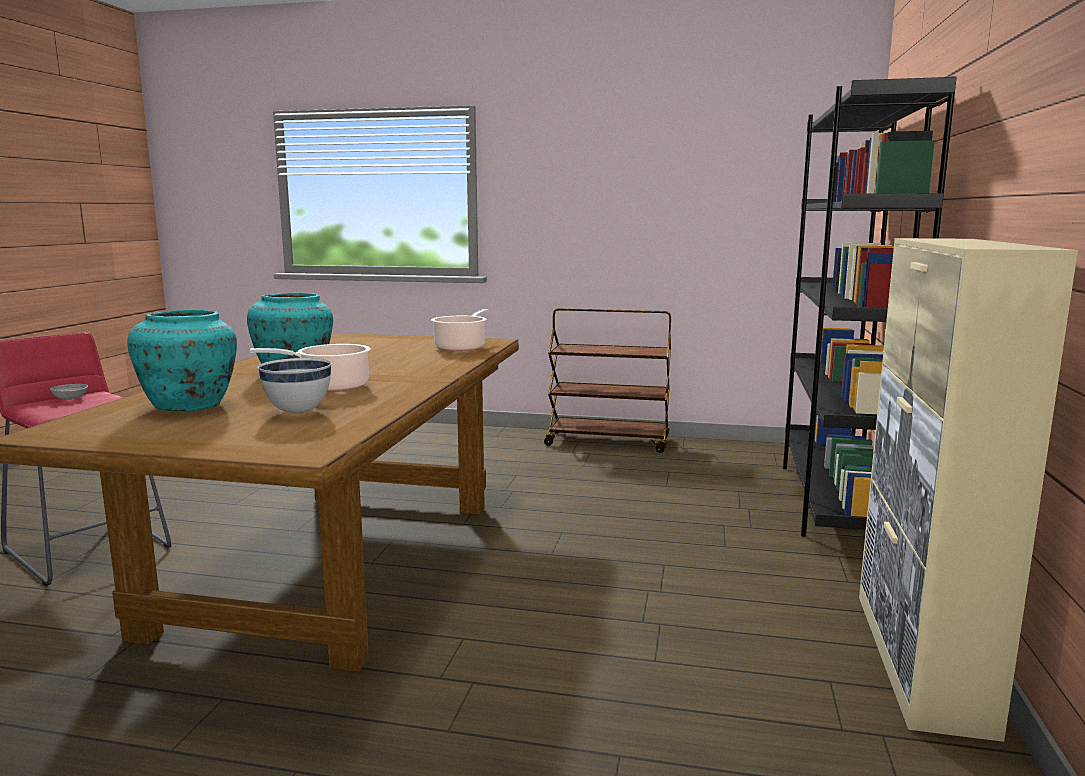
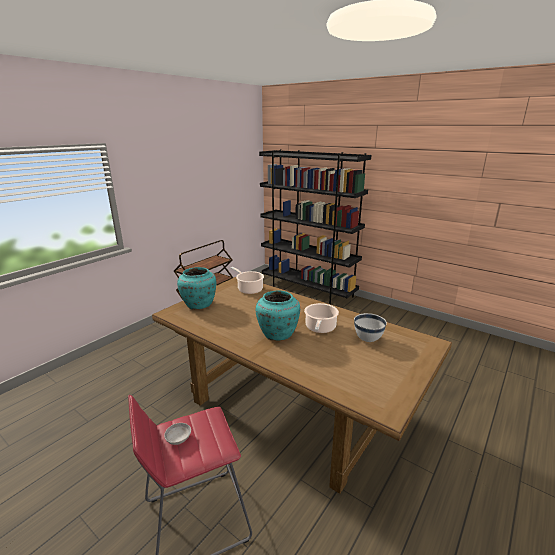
camera: 65 degrees left, 10 degrees up
(191, 406) = (344, 366): turquoise vase -> turquoise vase (199, 304)
(919, 659) = (407, 317): beige cabinet -> none

